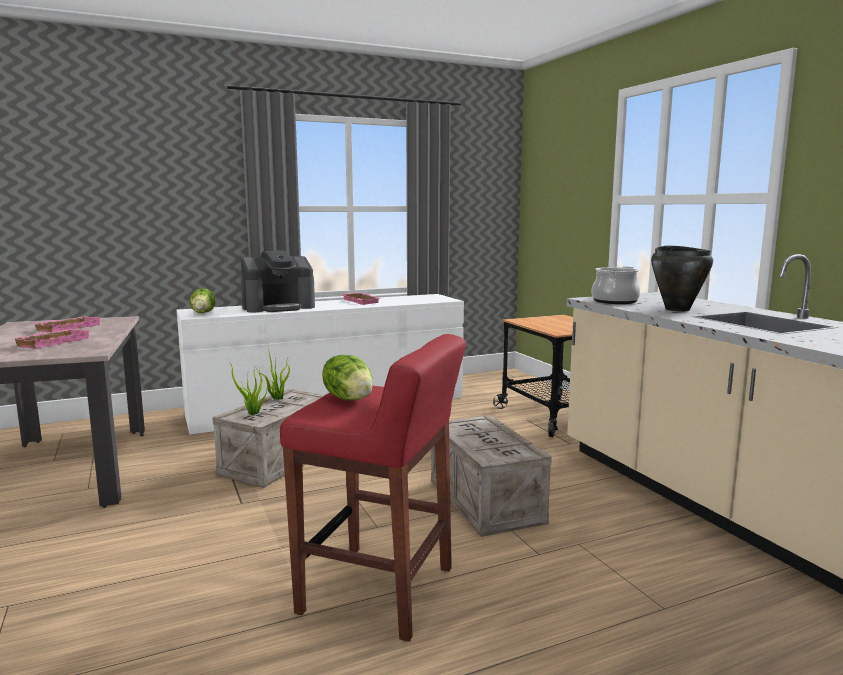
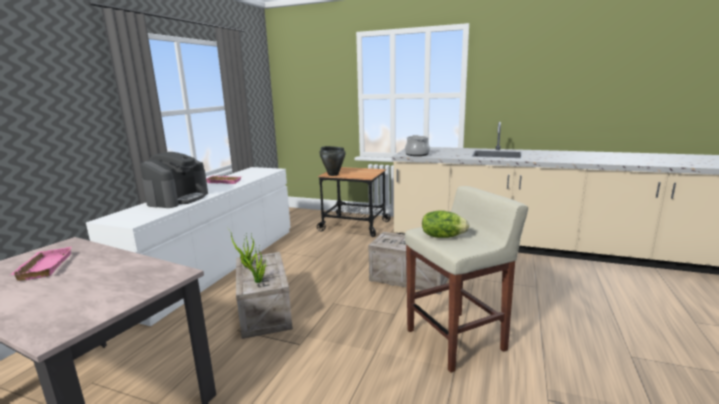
camera: 45 degrees left, 5 degrees up
(52, 342) = (94, 281): pink tray -> none
(204, 313) = (130, 218): lettuce -> none
(380, 591) = (457, 339): red stool -> beige stool
(677, 309) = (453, 154): black cooking pot -> black cooking pot (333, 174)

